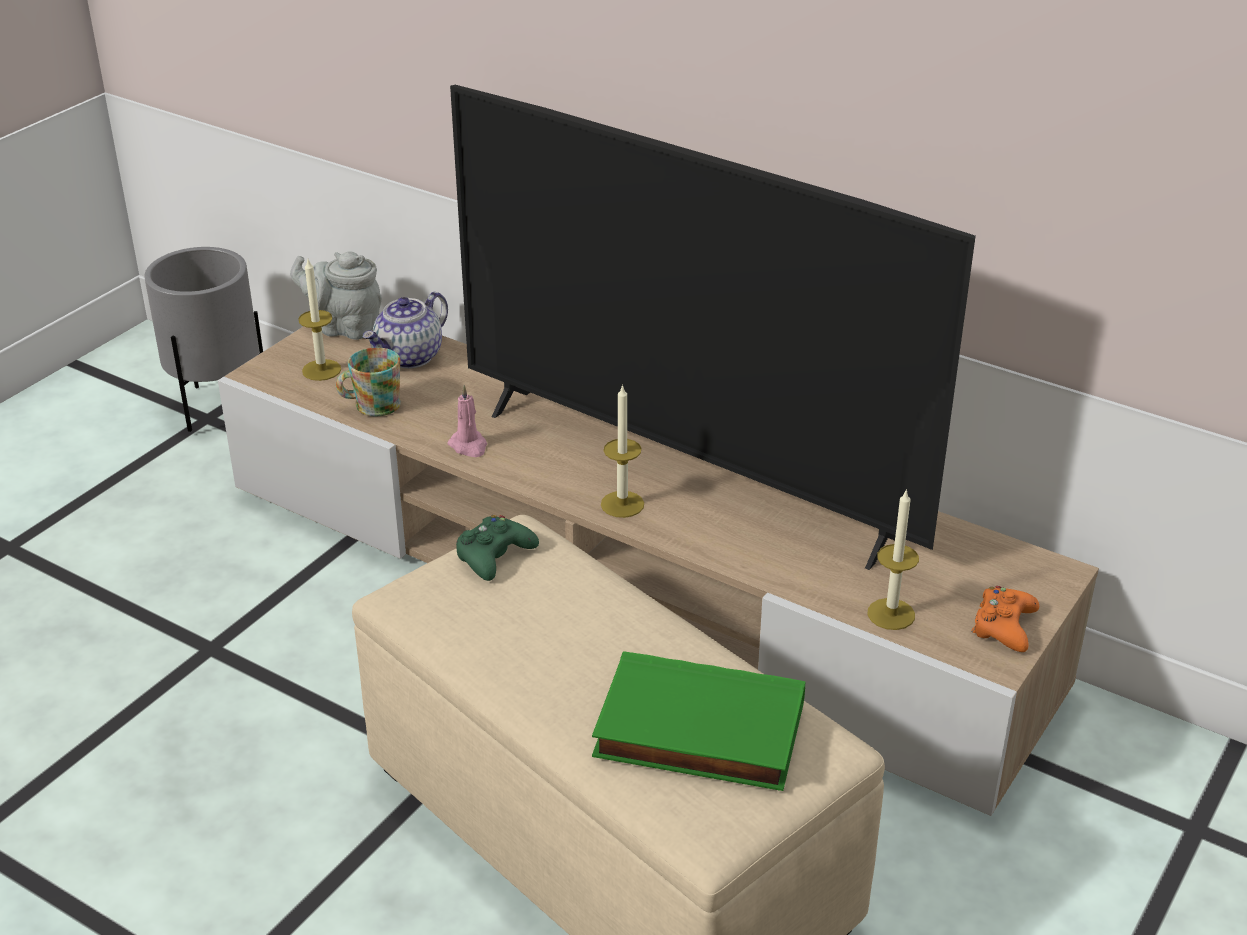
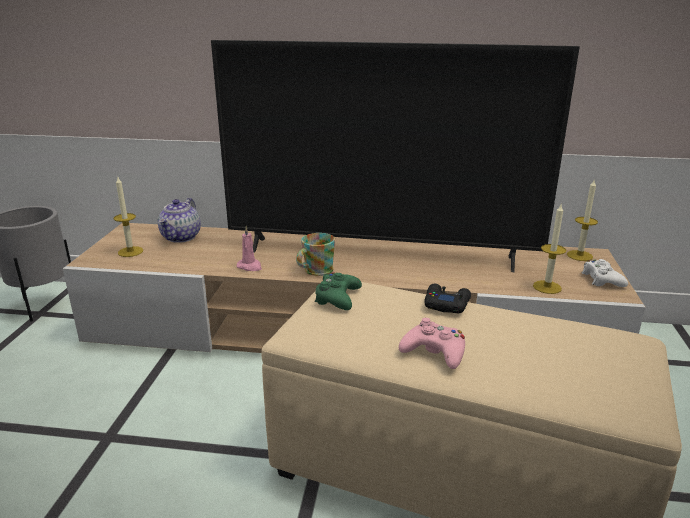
camera: 25 degrees left, 10 degrees down
(345, 327) = (131, 232): grey teapot -> none
(371, 405) = (174, 261): mug -> mug (315, 271)
(539, 677) = (434, 352): none -> pink game controller
(622, 504) = (361, 273): candle -> candle (579, 255)
(628, 609) = (446, 304): none -> black game controller
(697, 733) = (562, 354): green book -> none
(1003, 626) = (602, 279): orange game controller -> white game controller

